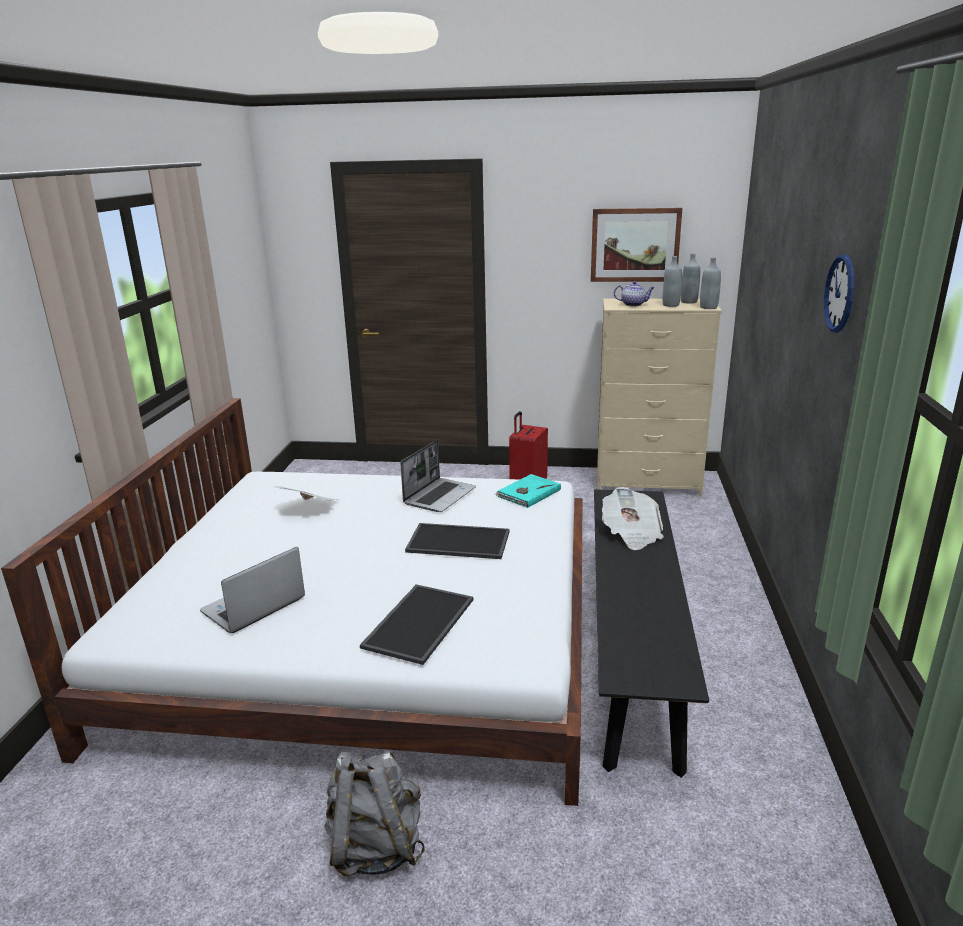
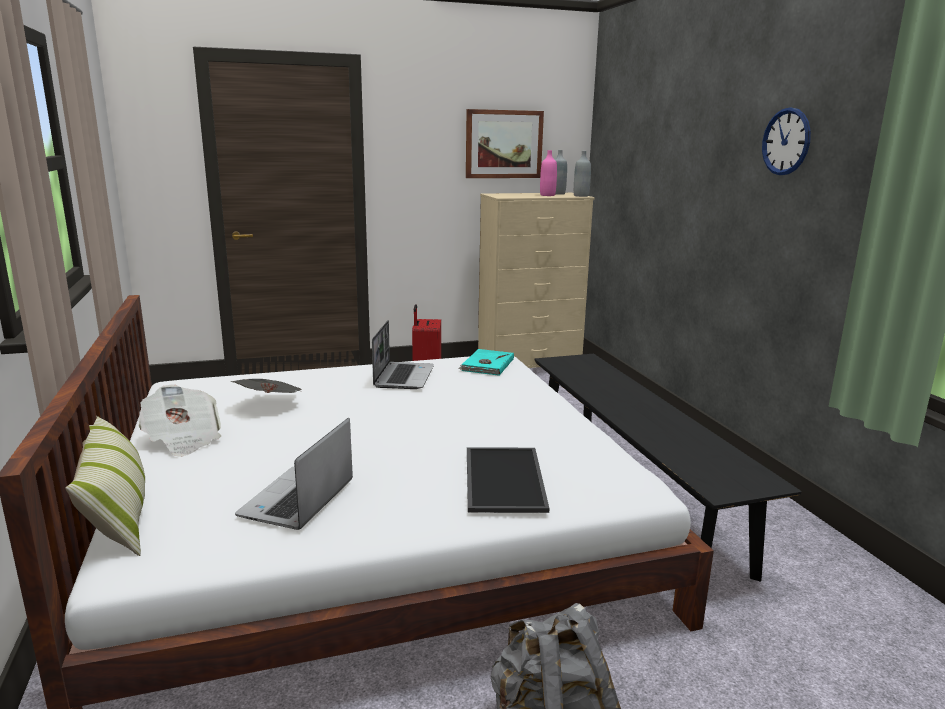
camera: 25 degrees left, 5 degrees down
(137, 588) = (117, 510): none -> pillow
(457, 542) = (464, 410): tray -> none
(631, 534) = (603, 385): newspaper -> newspaper (183, 439)
(633, 304) = (516, 195): teapot -> none
(670, 305) = (547, 195): grey bottle -> pink bottle

